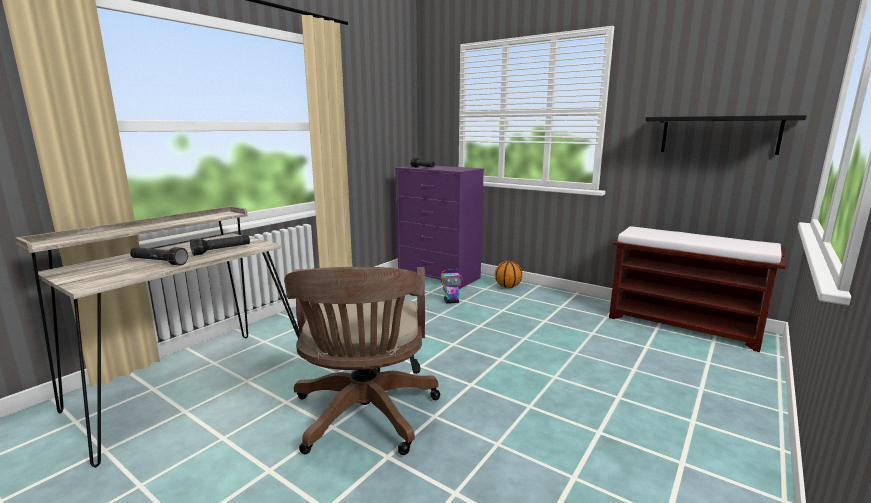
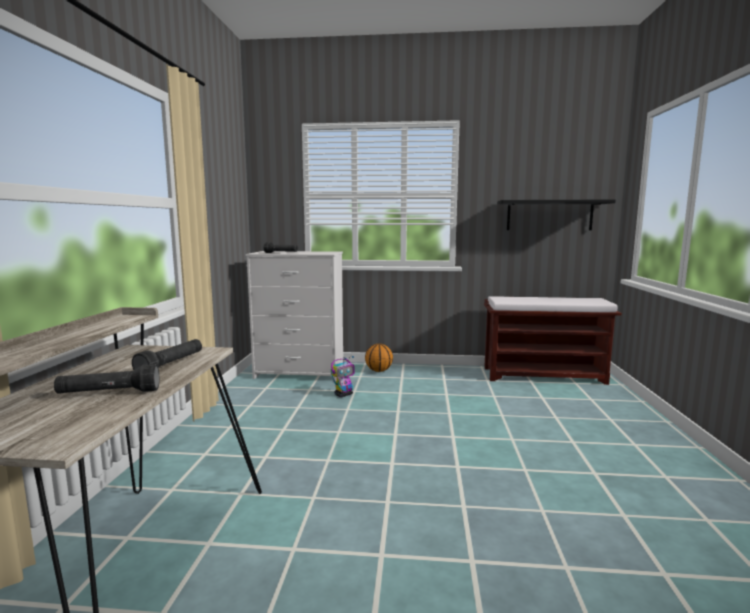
camera: 30 degrees left, 5 degrees down
(364, 417) = (402, 532): brown office chair -> none
(439, 276) = (300, 372): purple dresser -> white dresser

